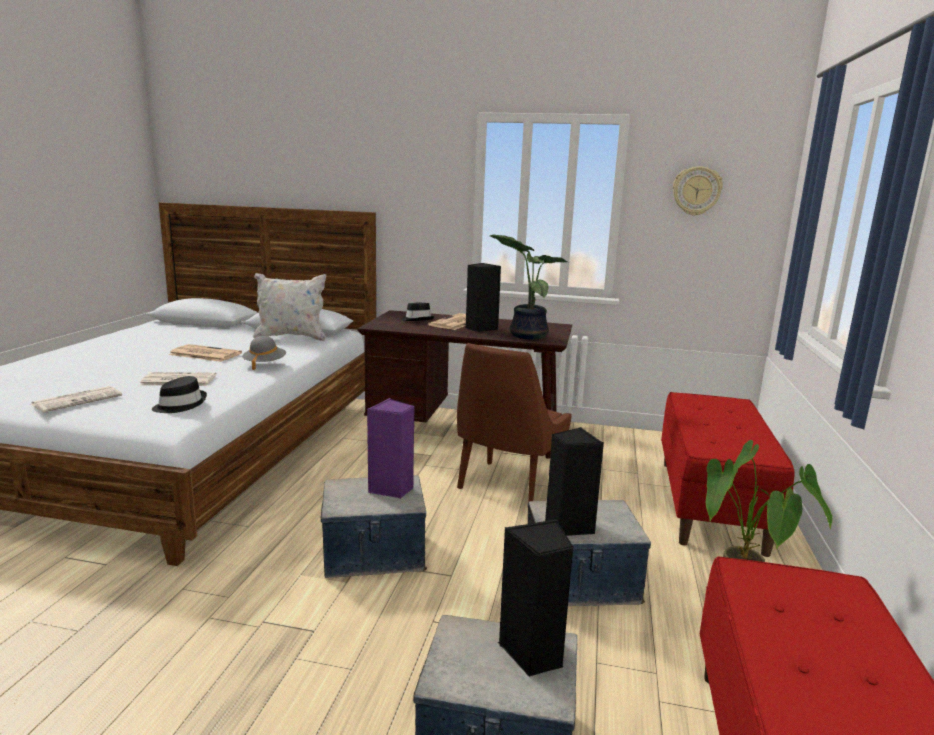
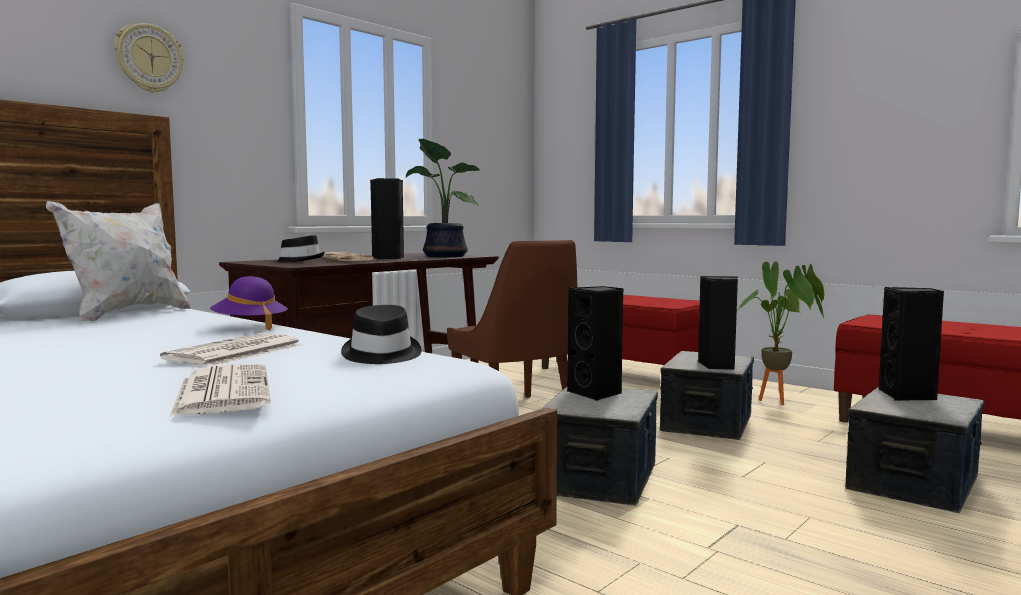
camera: 60 degrees left, 10 degrees down
(204, 354) = (102, 338): newspaper -> none
(264, 364) = (250, 326): grey hat -> purple hat
(392, 489) = (596, 393): purple speaker -> black speaker
(696, 191) = (481, 119): wall clock -> wall clock (149, 58)

